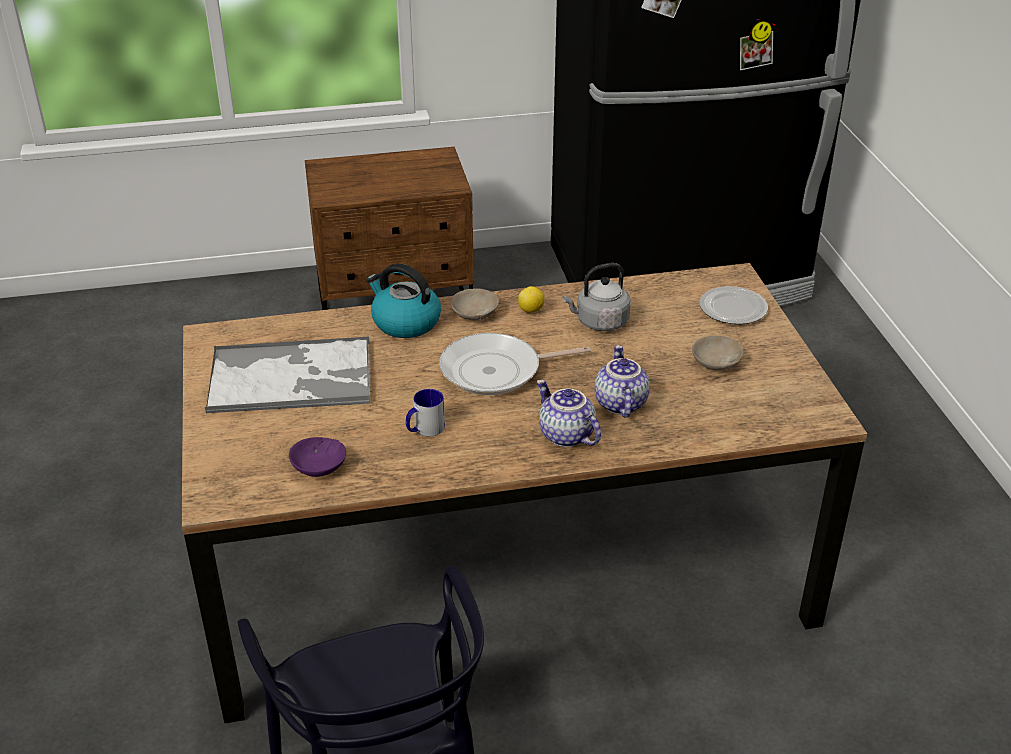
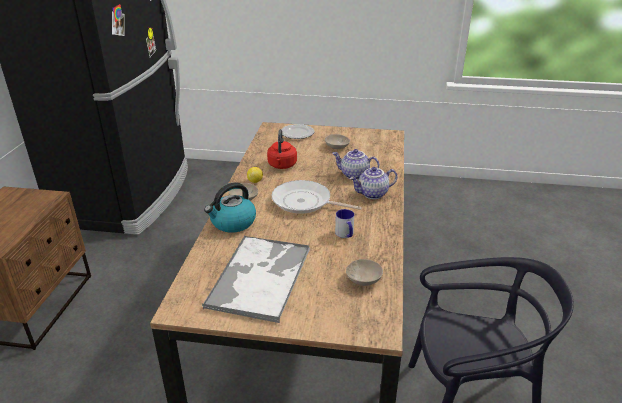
camera: 70 degrees left, 5 degrees down
(317, 468) = (364, 280): purple bowl -> beige bowl
(496, 371) = (305, 202): frying pan -> frying pan turned 105 degrees clockwise
(599, 322) = (282, 165): grey kettle -> red kettle

